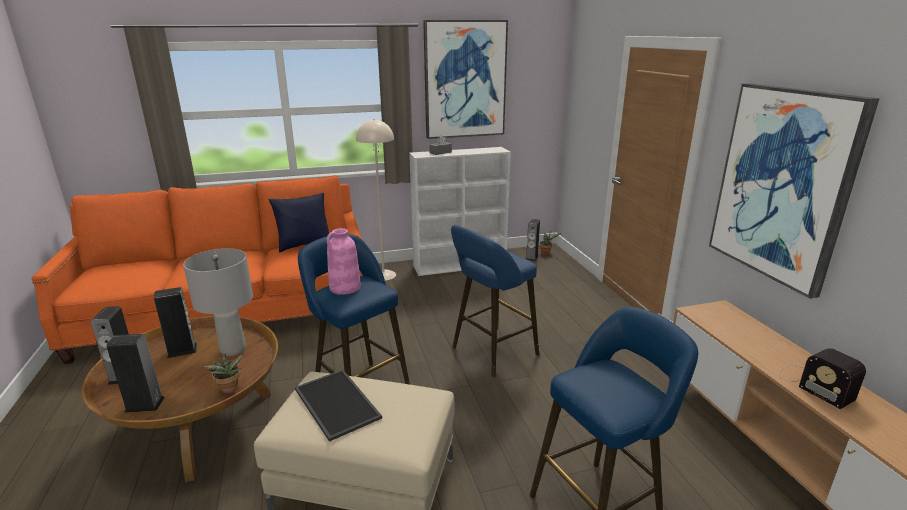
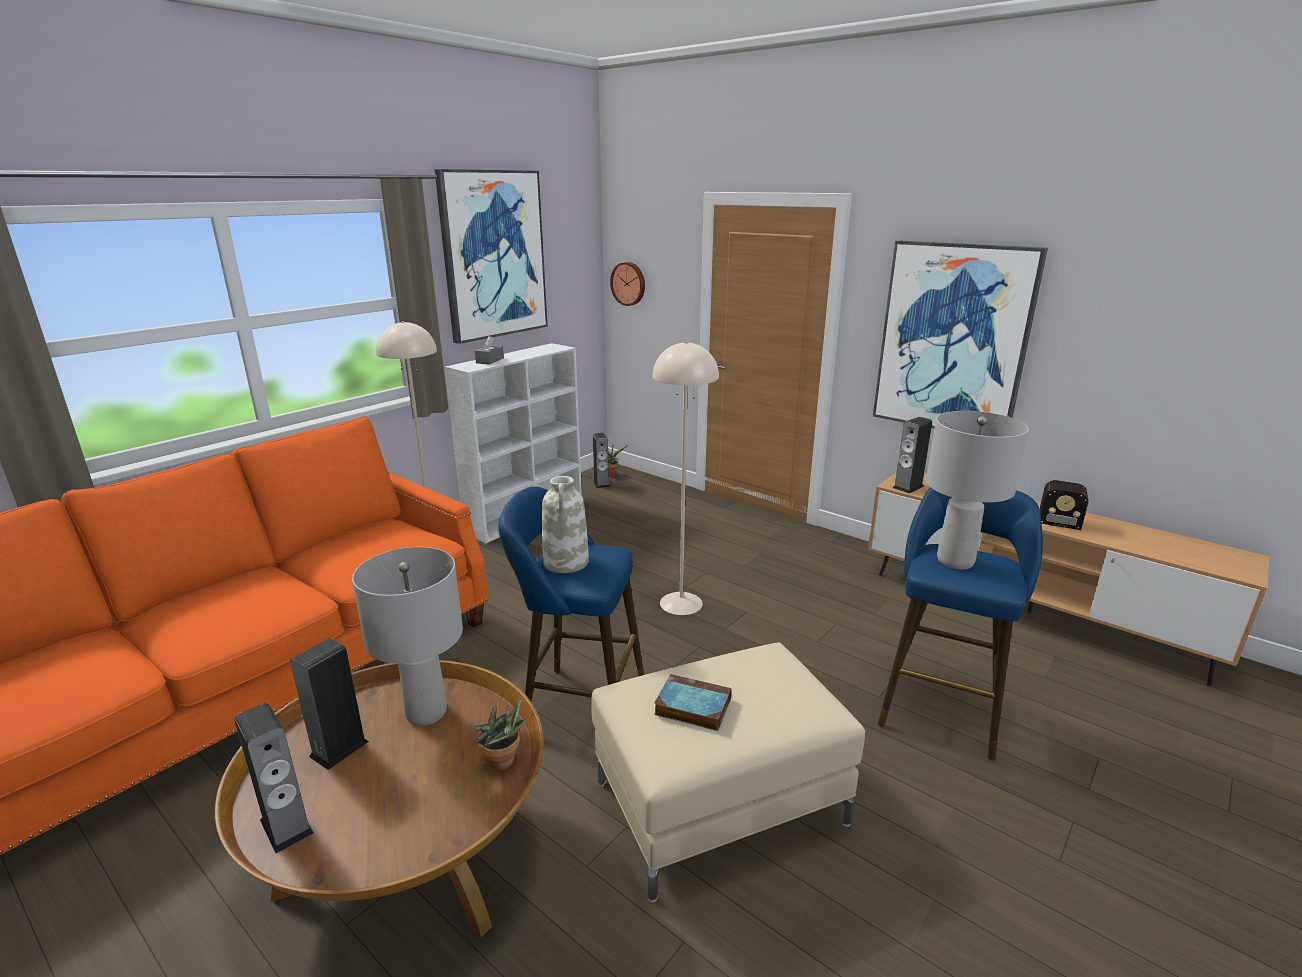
camera: 35 degrees left, 0 degrees up
(144, 404) = (396, 844): speaker -> speaker (908, 487)
(304, 245) = (347, 536): blue pillow -> none
(335, 403) = (691, 707): tray -> book
(345, 288) = (566, 563): pink vase -> white vase
(491, 353) = (680, 603): blue stool -> beige floor lamp
(577, 108) = (629, 283): none -> wall clock
(602, 379) = (954, 561): none -> grey table lamp

